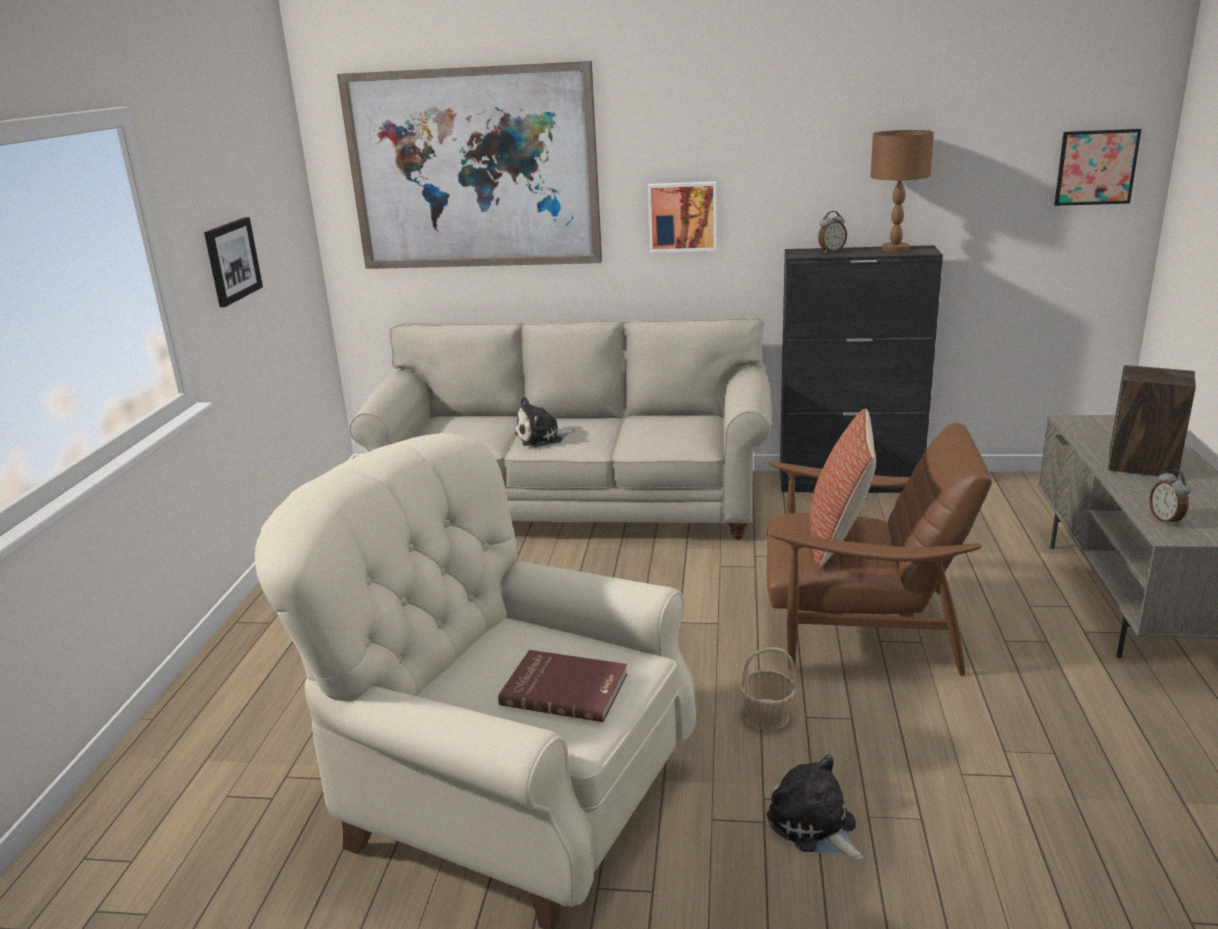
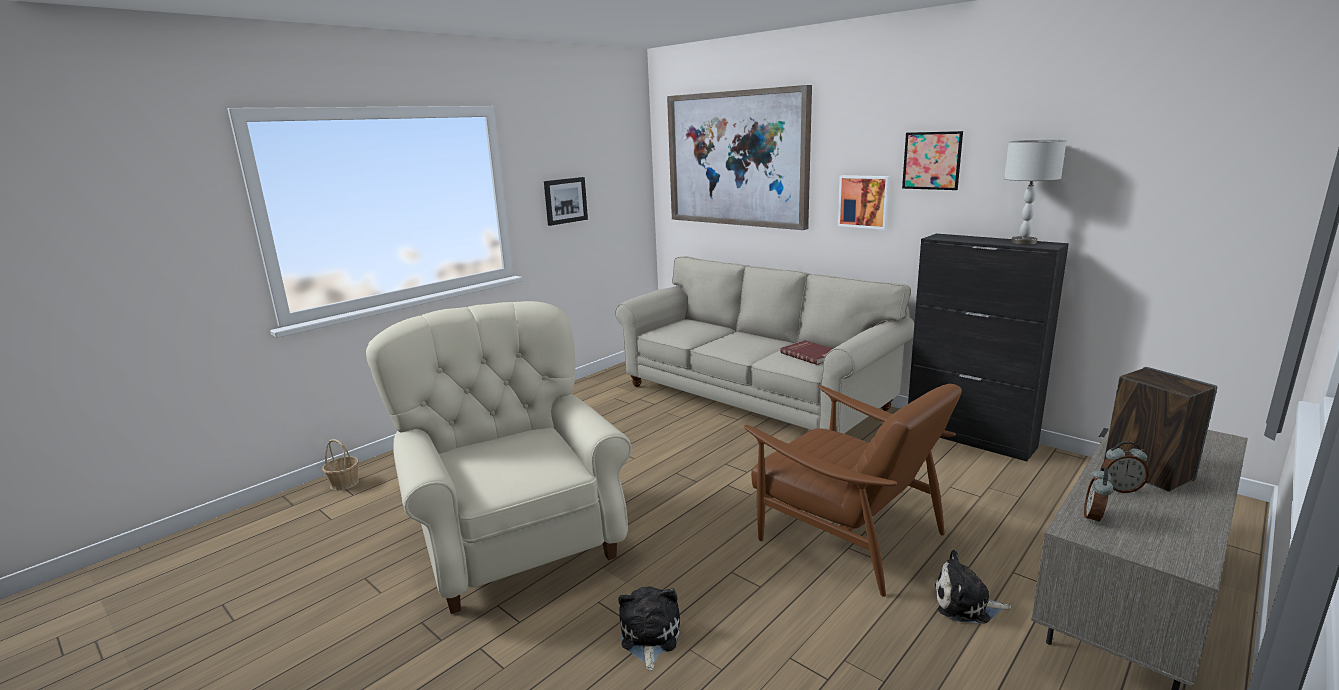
camera: 35 degrees right, 5 degrees down
(542, 438) = (724, 343): plush toy -> plush toy (966, 604)
(565, 688) = (515, 470): red book -> red book (811, 354)
(766, 715) = (707, 560): basket -> basket (344, 483)
(831, 251) = (967, 238): alarm clock -> alarm clock (1120, 489)
(839, 539) = (829, 453): pillow -> none
(895, 249) = (1024, 242): brown table lamp -> grey table lamp
(1096, 167) = (1258, 182): picture -> picture (932, 160)

